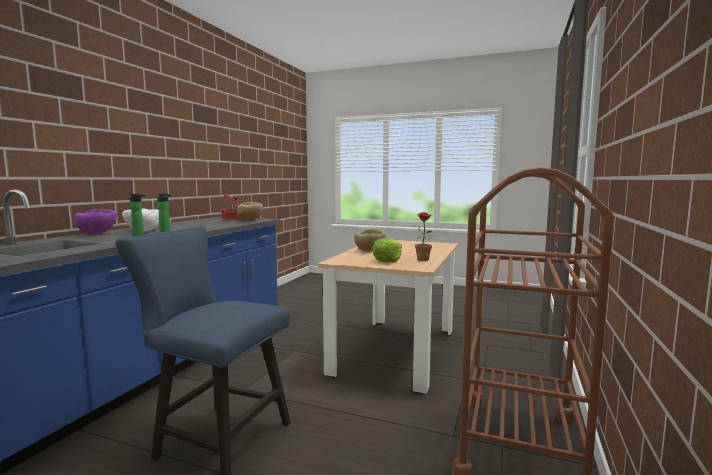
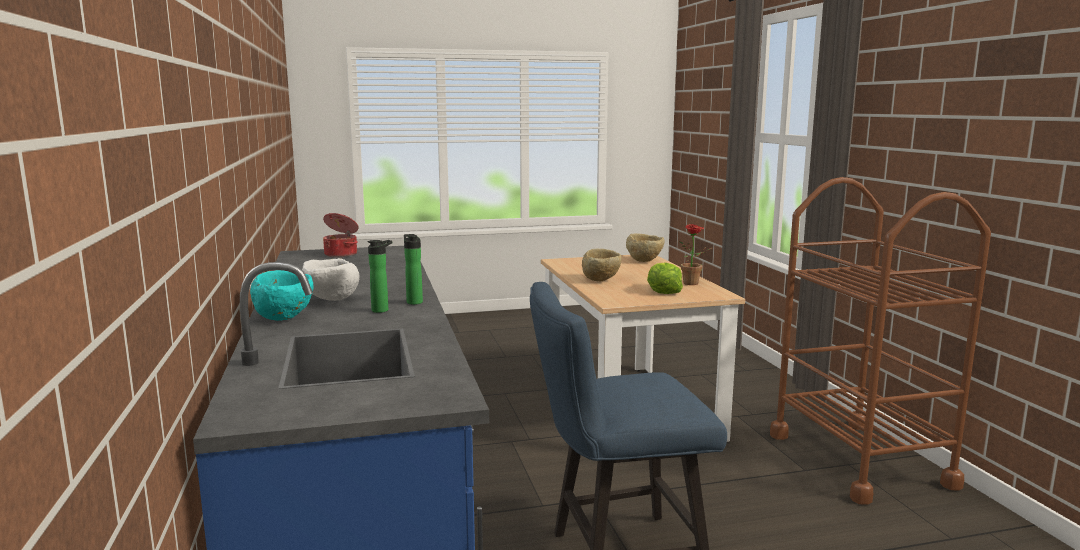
camera: 35 degrees left, 5 degrees up
(97, 234) = (285, 318): purple bowl -> turquoise bowl
(250, 220) = (388, 254): beige bowl -> beige bowl (645, 261)

